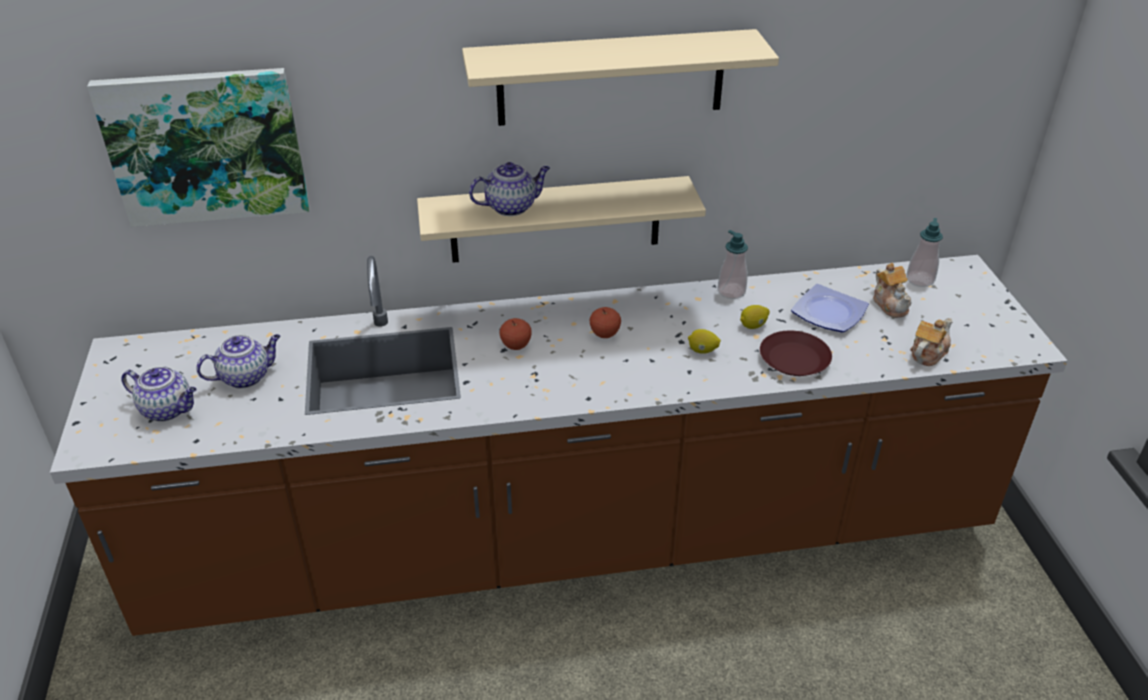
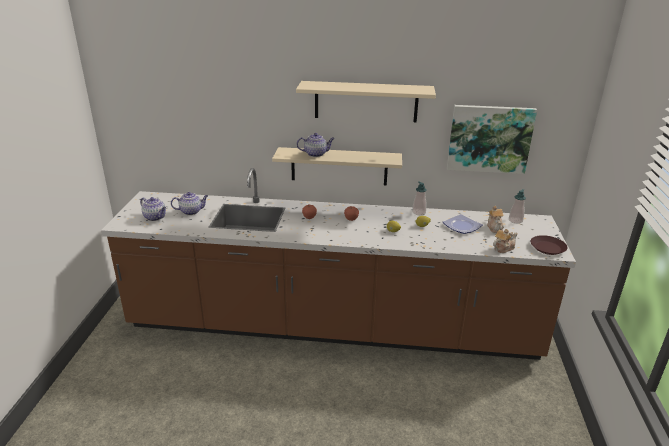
camera: 15 degrees right, 10 degrees down
(206, 146) = (193, 112): picture -> picture (489, 138)
(793, 359) = (434, 240): brown plate -> brown plate (547, 248)

